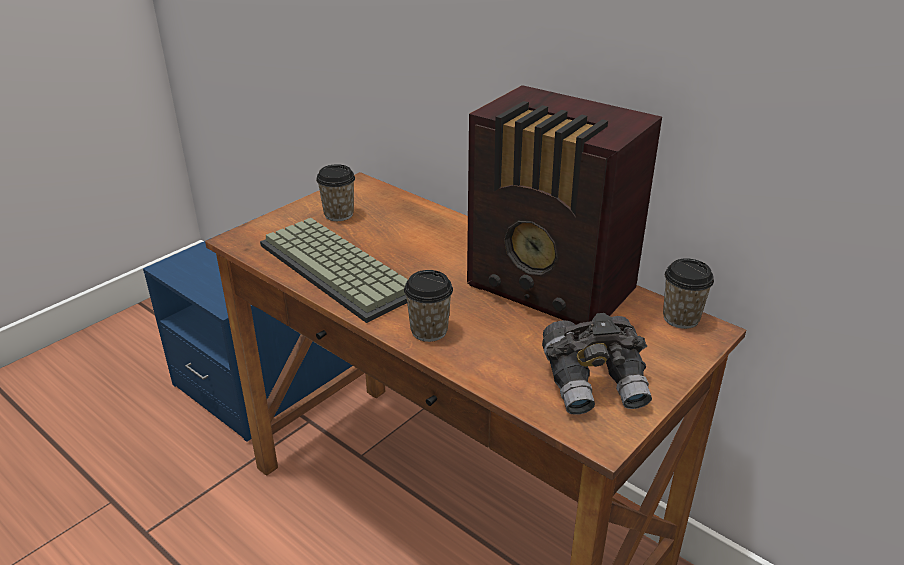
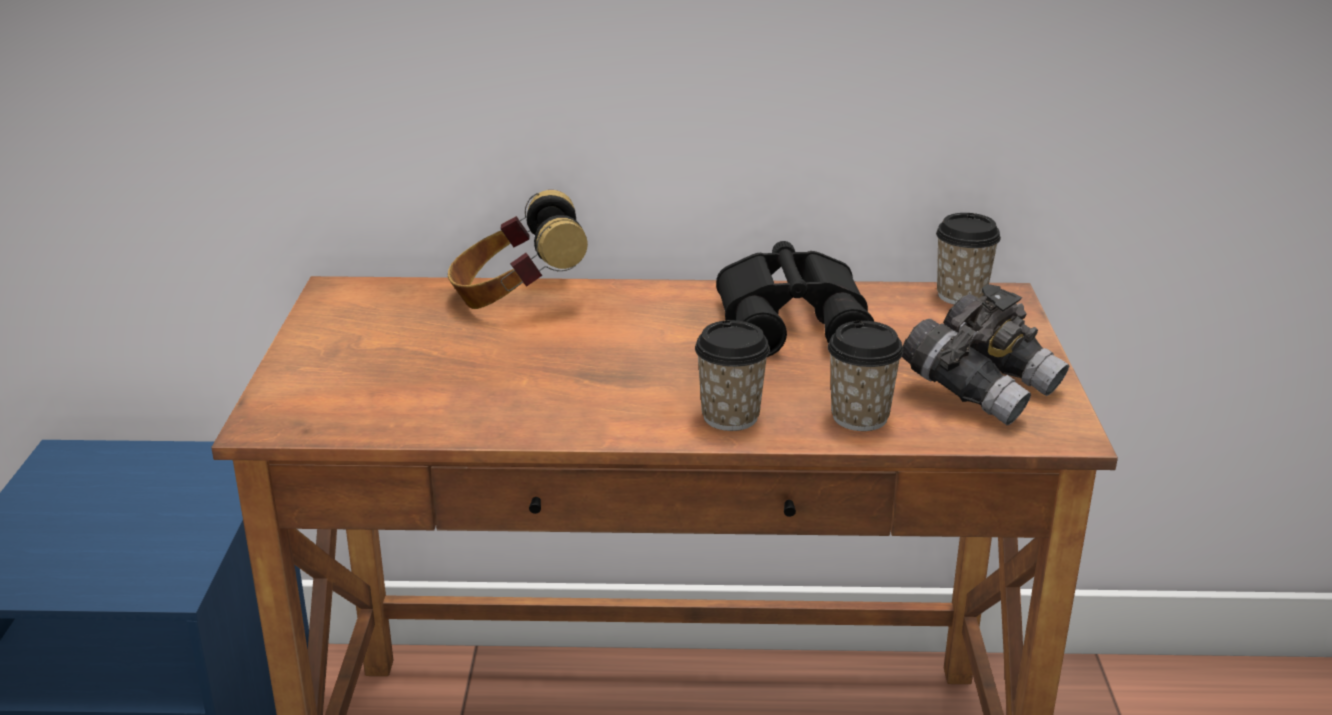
camera: 40 degrees left, 5 degrees down
(338, 214) = (376, 337): cup -> cup (860, 417)
(341, 269) = (498, 398): keyboard -> none
(429, 218) = (516, 298): none -> headphones
(552, 290) = (795, 320): radio -> black binoculars

